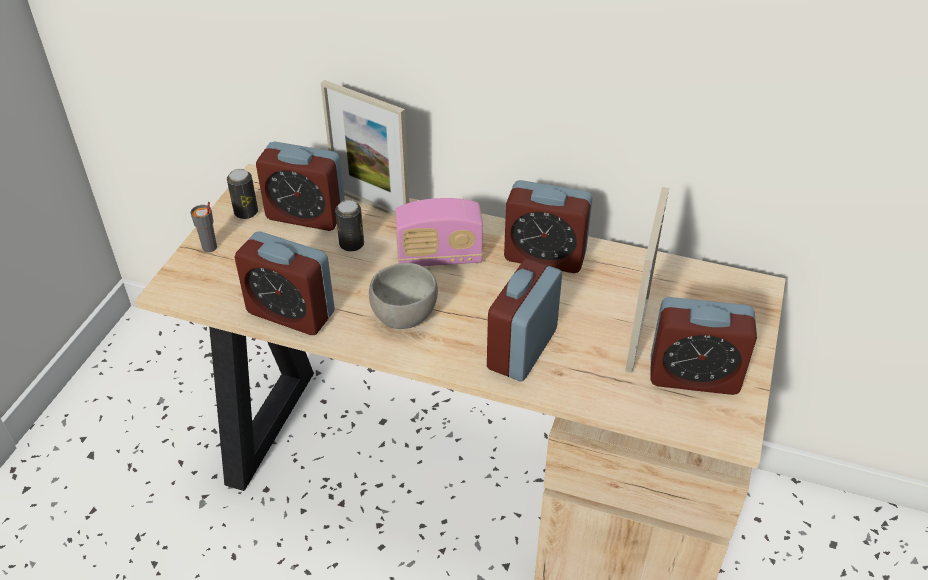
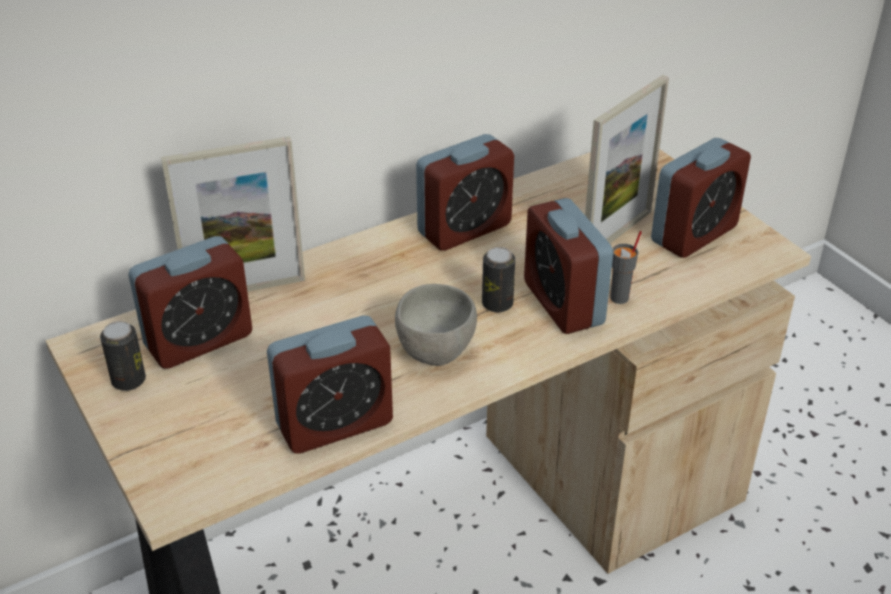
camera: 50 degrees left, 5 degrees down
(210, 247) = (147, 436): grey cup -> grey cup (620, 298)
(351, 244) = (289, 332): can -> can (497, 304)
(439, 257) = (384, 287): radio -> none
(637, 334) = (616, 234): picture frame -> picture frame turned 75 degrees clockwise

